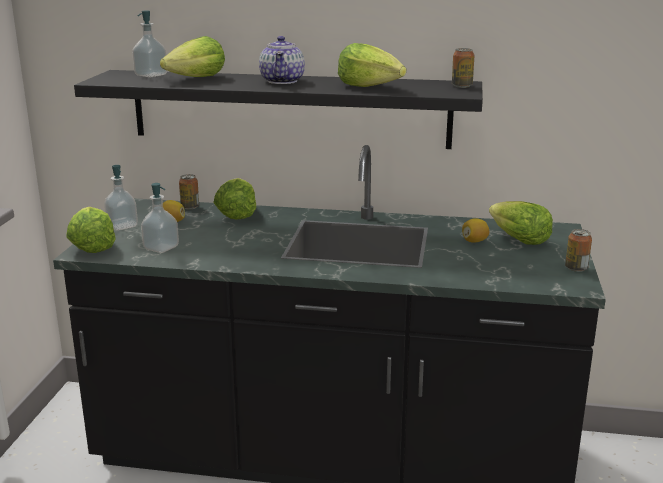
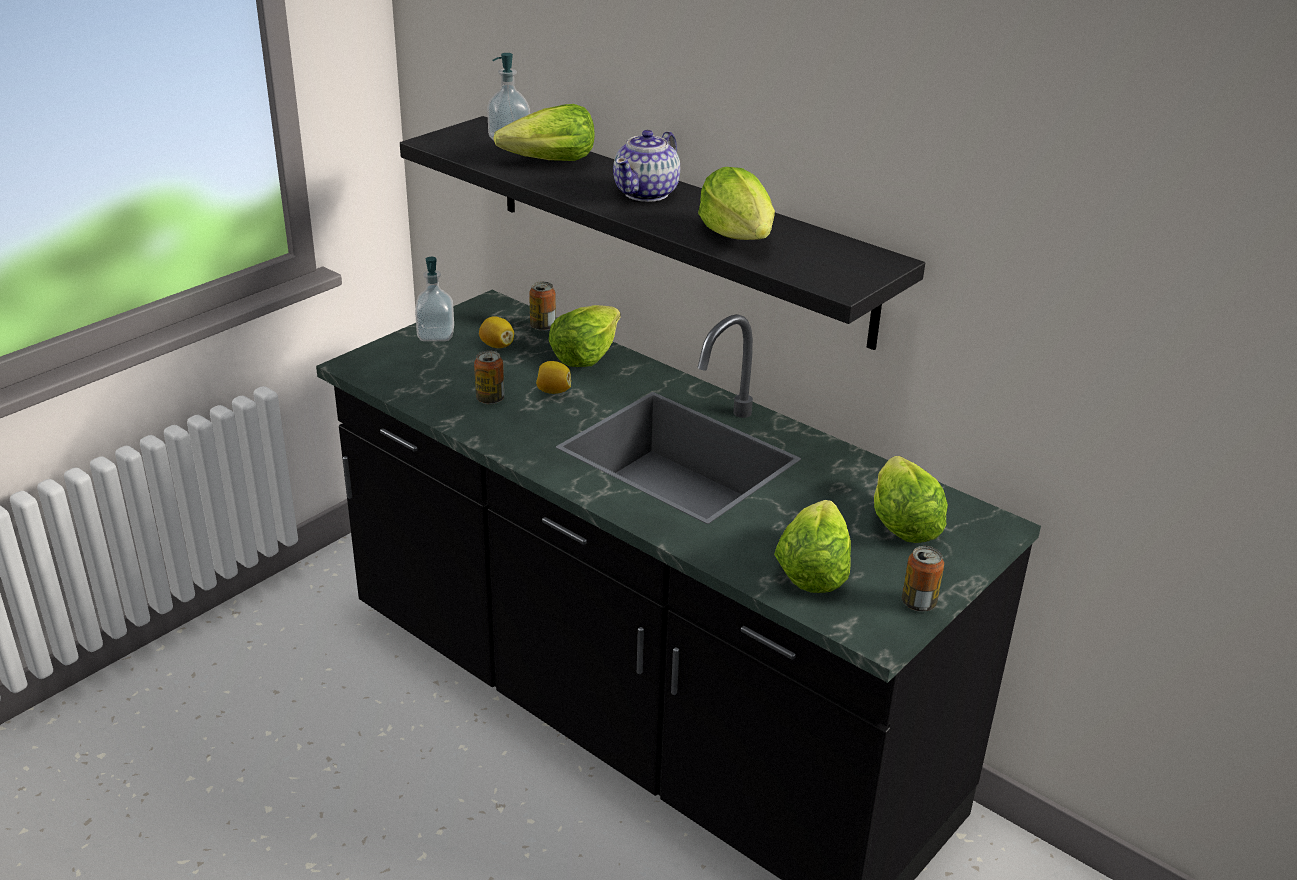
camera: 30 degrees right, 10 degrees up
(92, 246) = (373, 357): lettuce -> lettuce (812, 569)
(161, 248) = (440, 385): soap dispenser -> none
(462, 86) = (871, 267): can -> can (490, 399)
(474, 241) = (835, 504): lemon -> lemon (553, 391)

